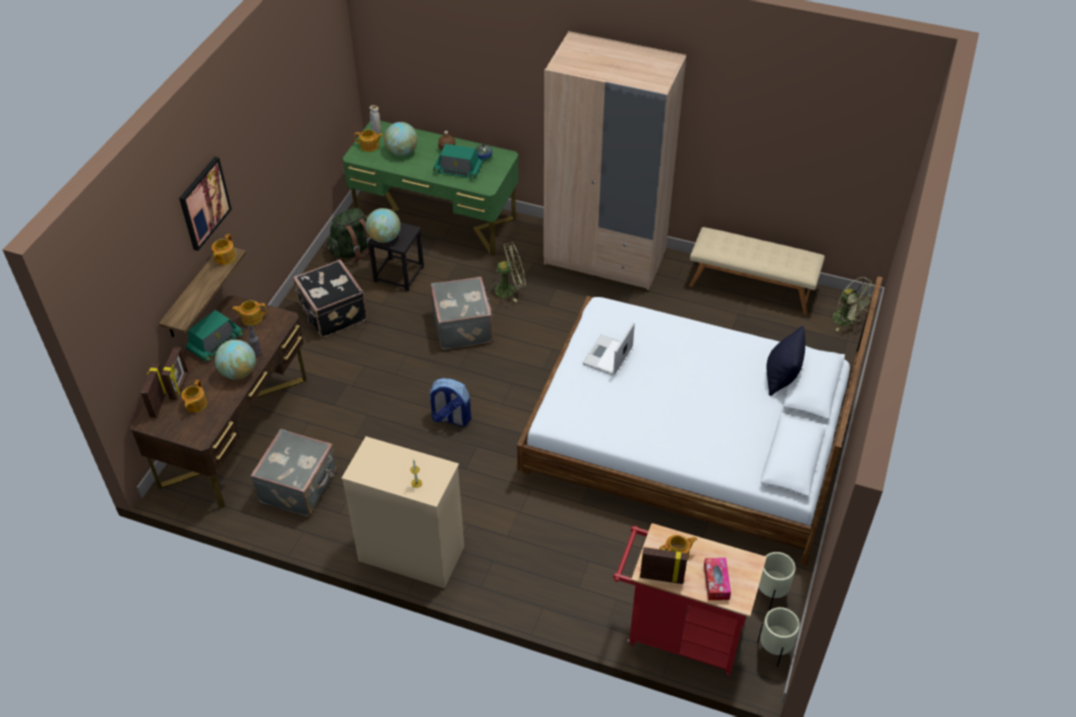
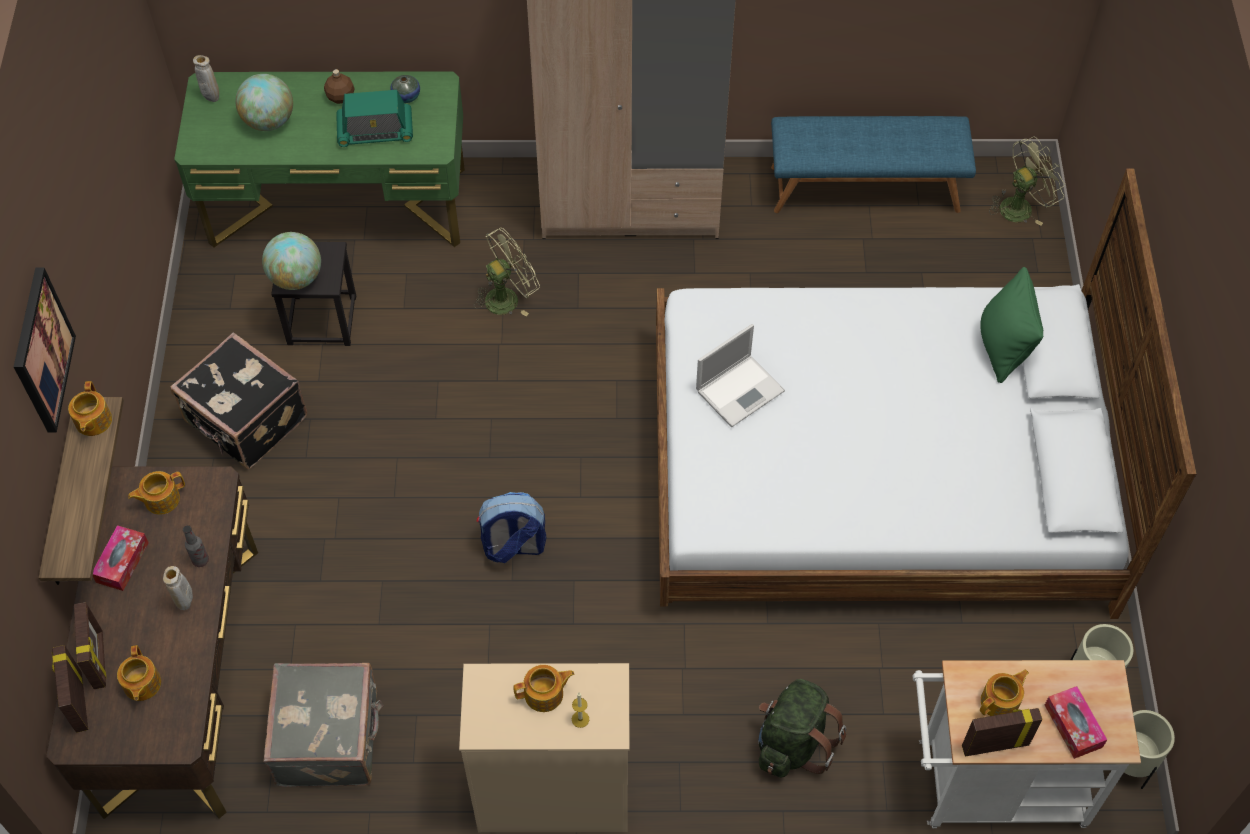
camera: 20 degrees left, 10 degrees up
(215, 343) = (122, 562): radio -> tissue box
(238, 372) = (186, 604): globe -> beige vase
(353, 250) = (229, 299): green backpack -> green backpack (793, 742)
(369, 146) = (210, 125): teapot -> teapot (545, 694)
(463, 326) = (464, 382): grey suitcase -> none
(607, 356) = (741, 390): laptop -> laptop turned 135 degrees counterclockwise
(678, 634) = (990, 785): red cart -> white cart
(752, 286) = (865, 187): beige bench -> blue bench
(781, 377) = (1003, 347): black pillow -> green pillow
(847, 321) = (1021, 206): green fan -> green fan turned 60 degrees counterclockwise

